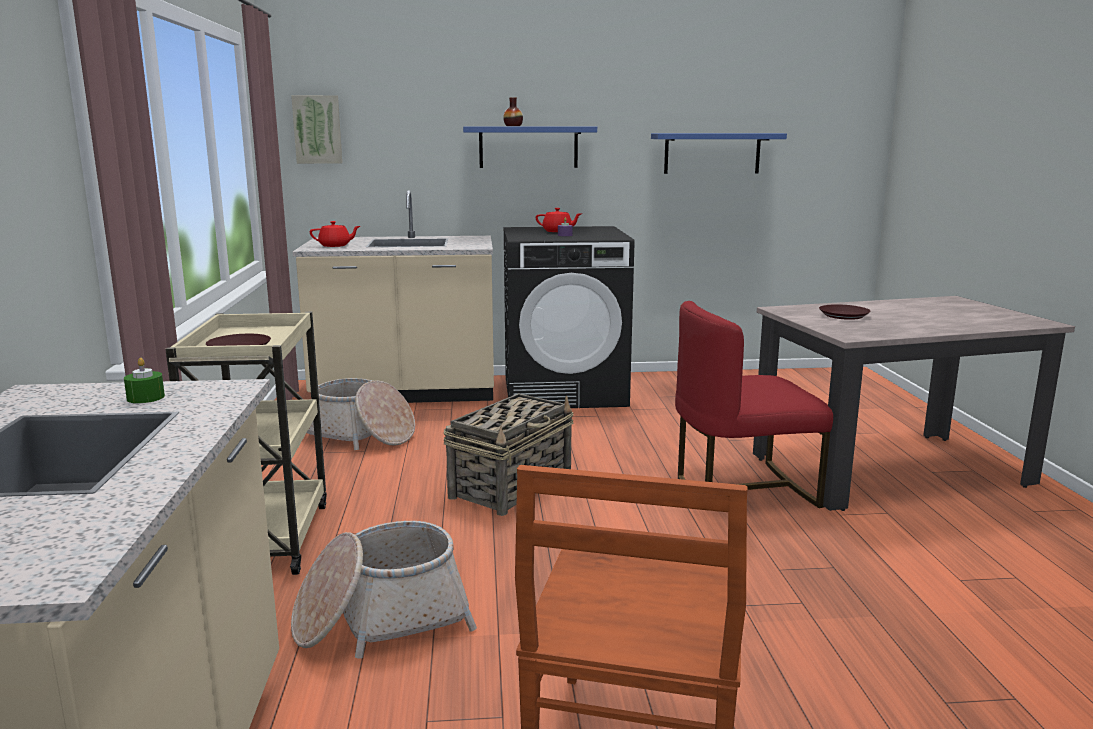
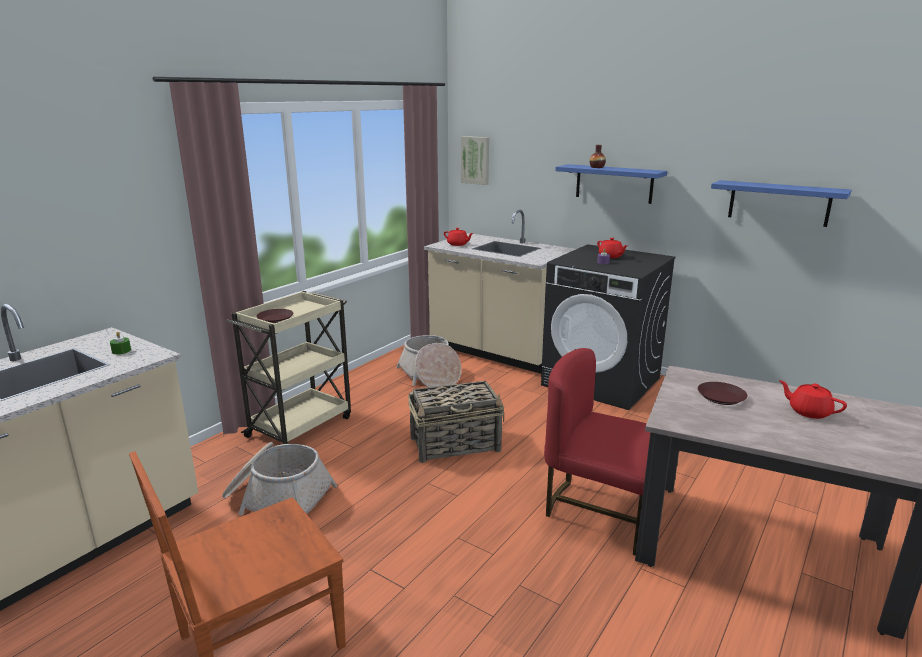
camera: 40 degrees right, 5 degrees up
(912, 311) = (808, 412): none -> red teapot

